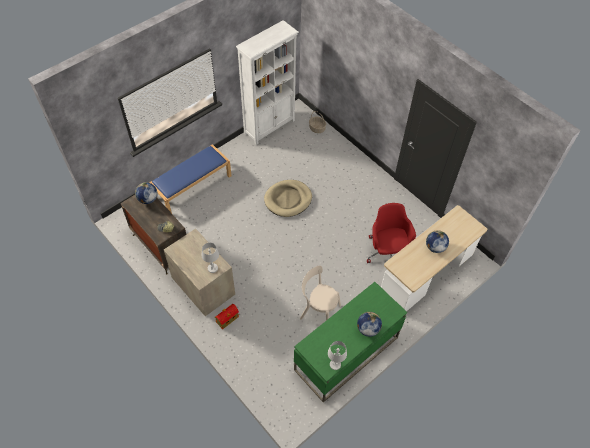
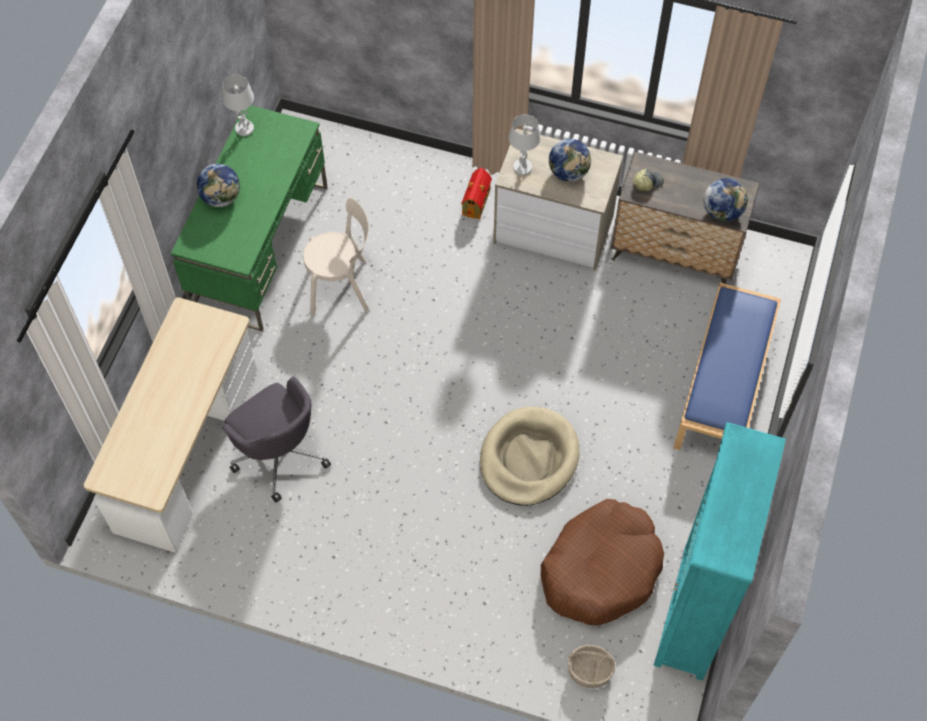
camera: 150 degrees right, 5 degrees up
(270, 126) = (693, 614): white bookcase -> turquoise bookcase
(290, 153) = (601, 569): none -> brown dog bed
(387, 252) = (279, 453): red office chair -> grey office chair
(435, 247) = (171, 394): globe -> globe (568, 172)

